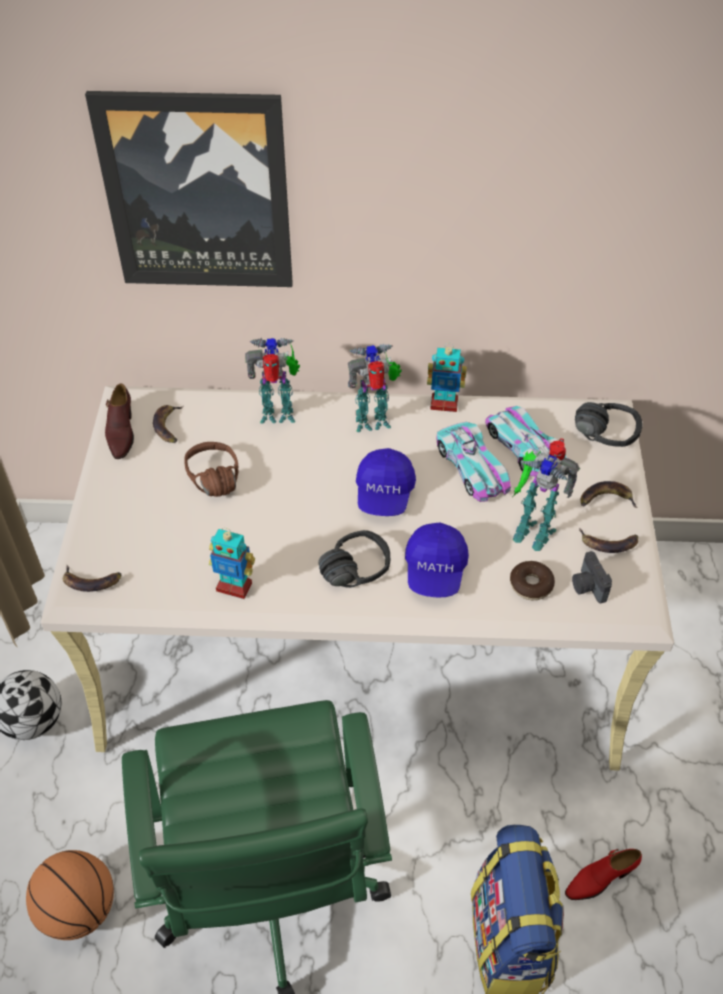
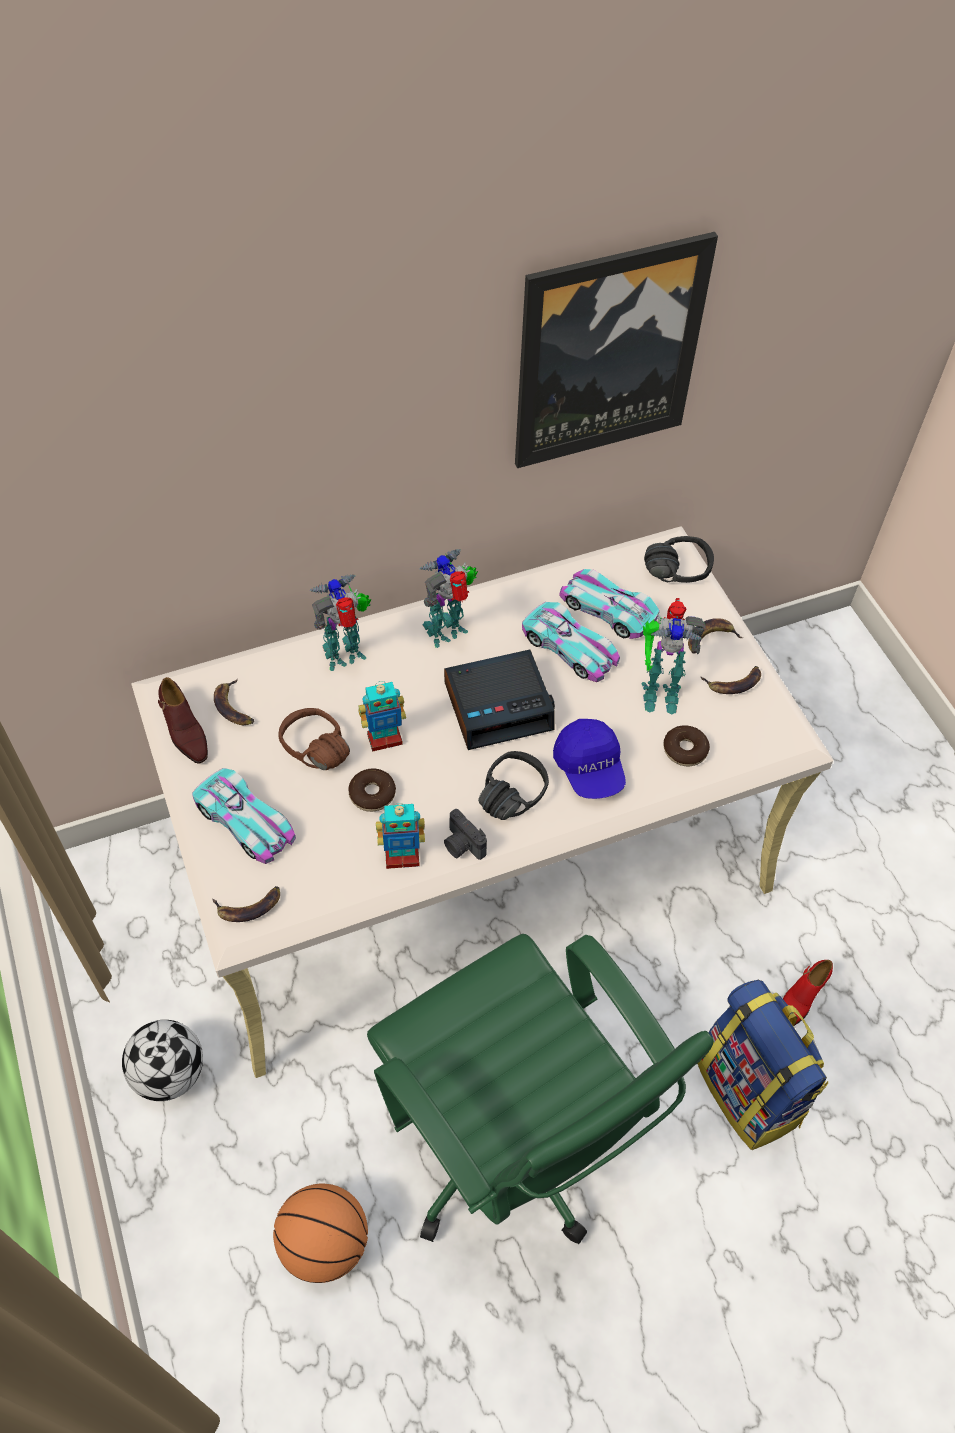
camera: 25 degrees left, 5 degrees up
(127, 515) = (245, 821): none -> toy car
(197, 192) = (225, 449): picture -> picture (607, 352)
(238, 529) = (372, 794): none -> donut
(384, 494) = (499, 705): blue cap -> alarm clock
(444, 404) = (507, 588): toy robot -> toy robot (384, 739)
(587, 586) = (736, 733): camera -> camera (462, 845)

